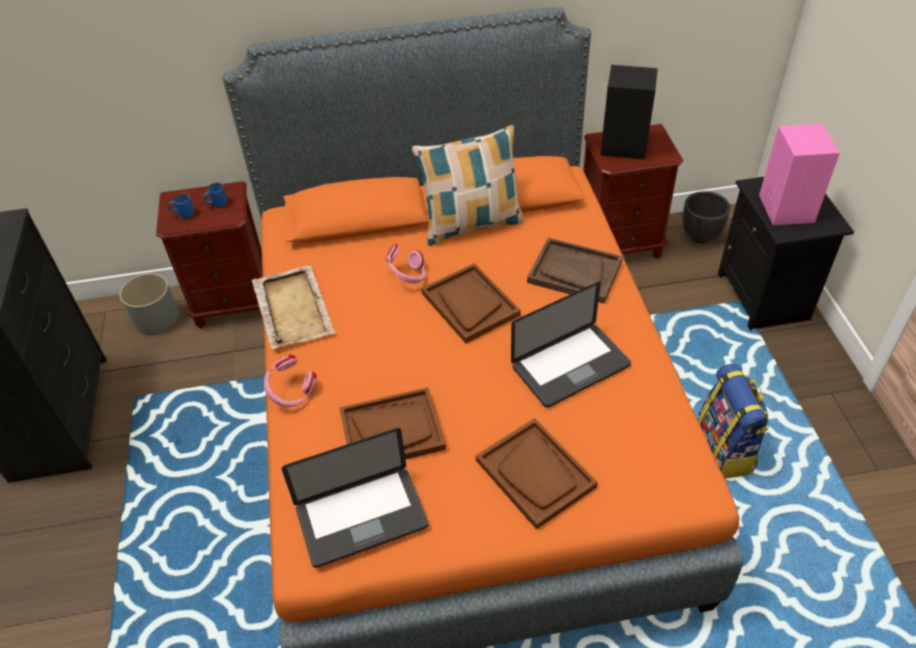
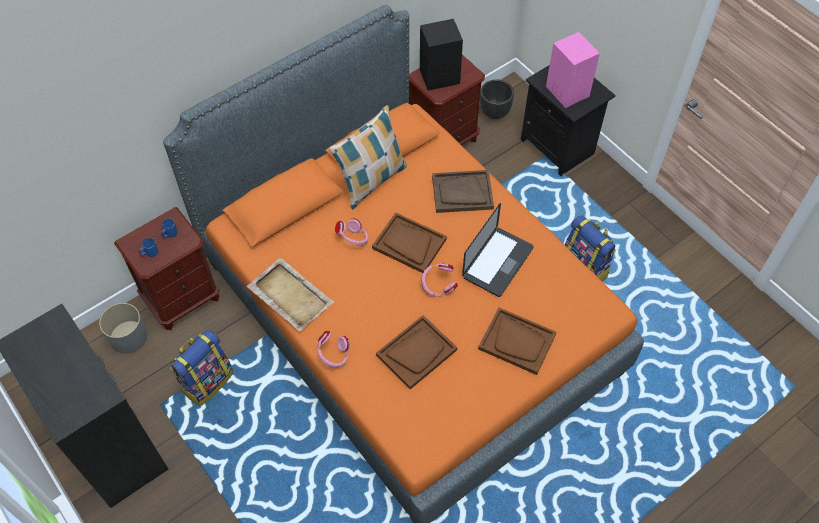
camera: 30 degrees left, 10 degrees up
(197, 394) = (207, 381): none -> backpack
(361, 517) = (434, 414): laptop -> none
(473, 364) = (438, 286): none -> pink headphones

